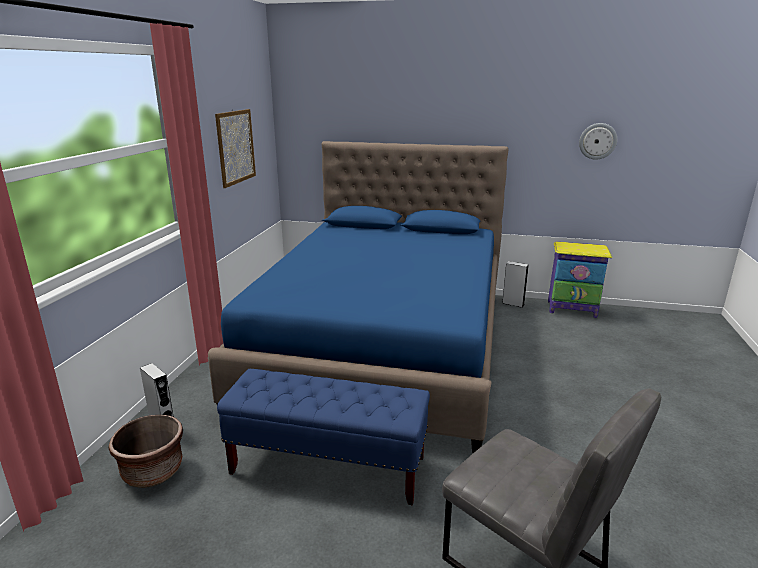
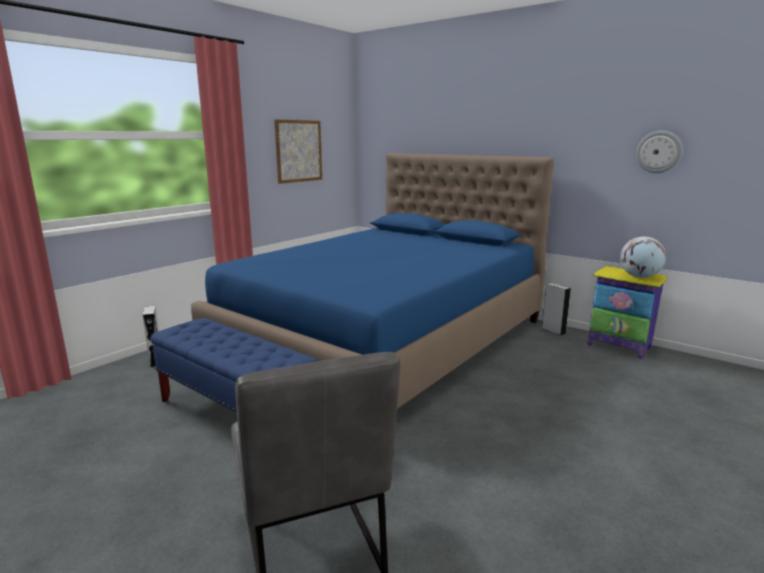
camera: 25 degrees right, 5 degrees down
(153, 471) = (119, 386): brown planter -> none
(592, 250) = (639, 277): none -> globe

